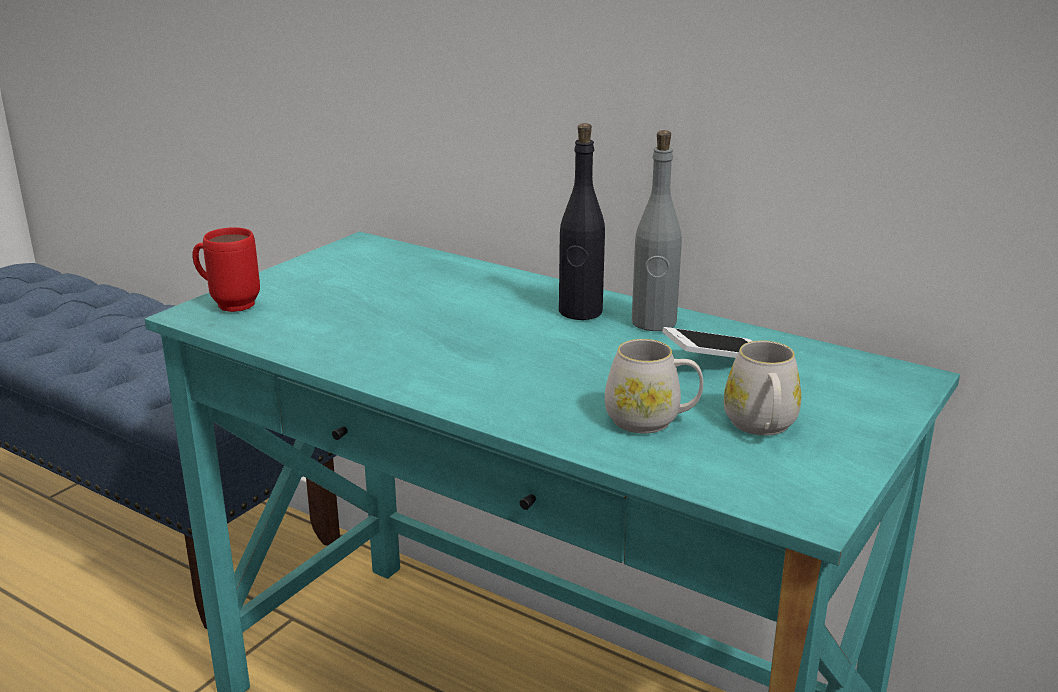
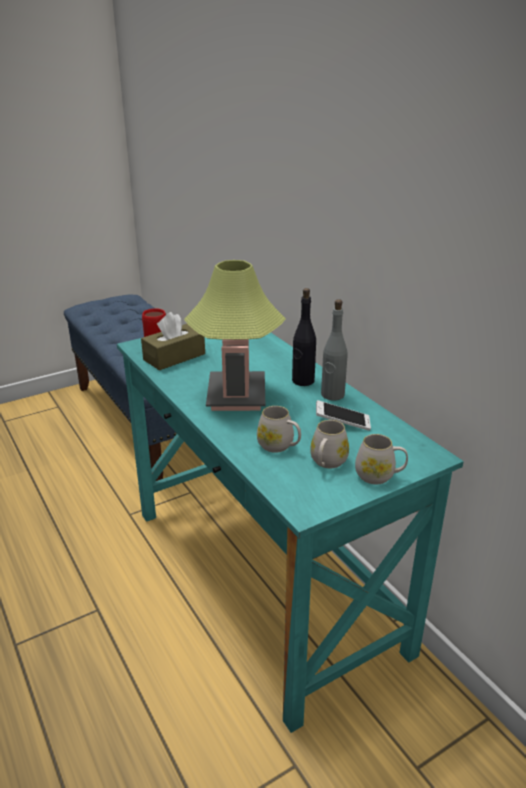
camera: 25 degrees right, 5 degrees up
(295, 319) = (174, 357): none -> brown tissue box
(486, 358) = (236, 396): none -> table lamp
(867, 425) = (379, 476): none -> white mug

